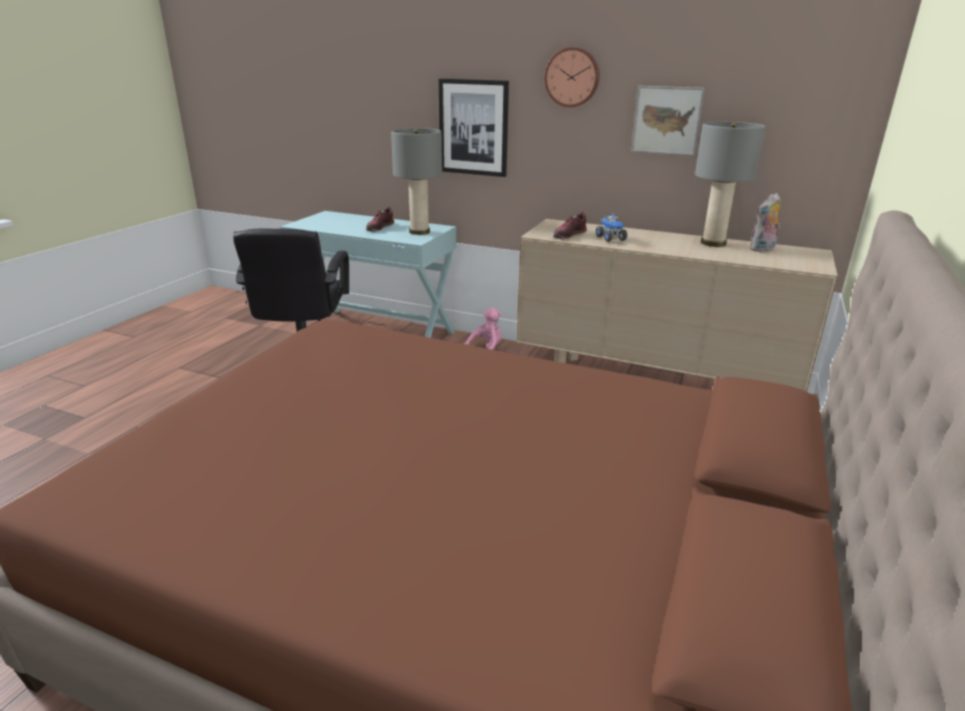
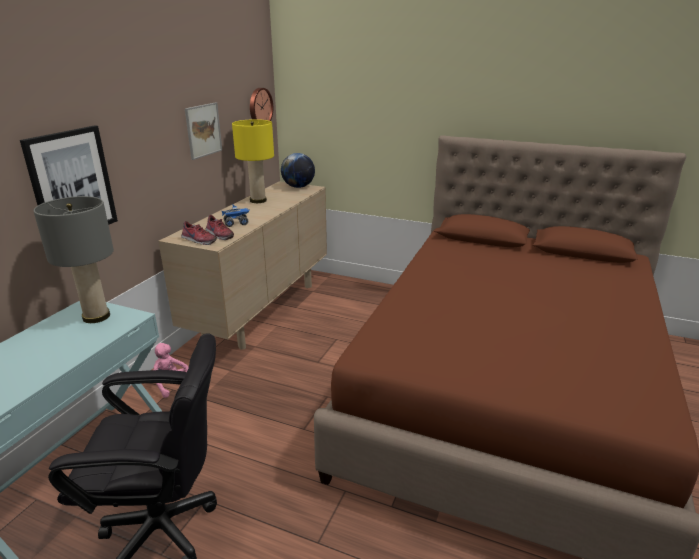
camera: 90 degrees left, 0 degrees up
(379, 227) = (50, 345): shoe -> shoe (198, 241)
(572, 77) = (143, 111): wall clock -> wall clock (259, 107)
(713, 243) = (258, 200): grey table lamp -> yellow table lamp
(762, 249) = (275, 192): plush toy -> none
(811, 260) = (298, 187): none -> globe

